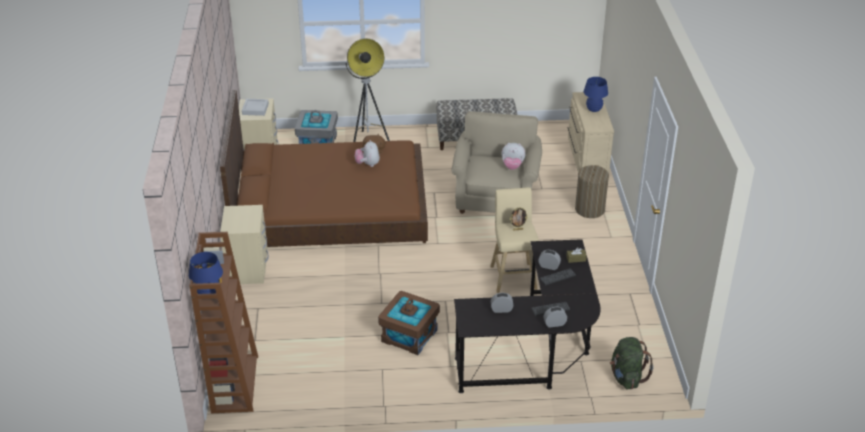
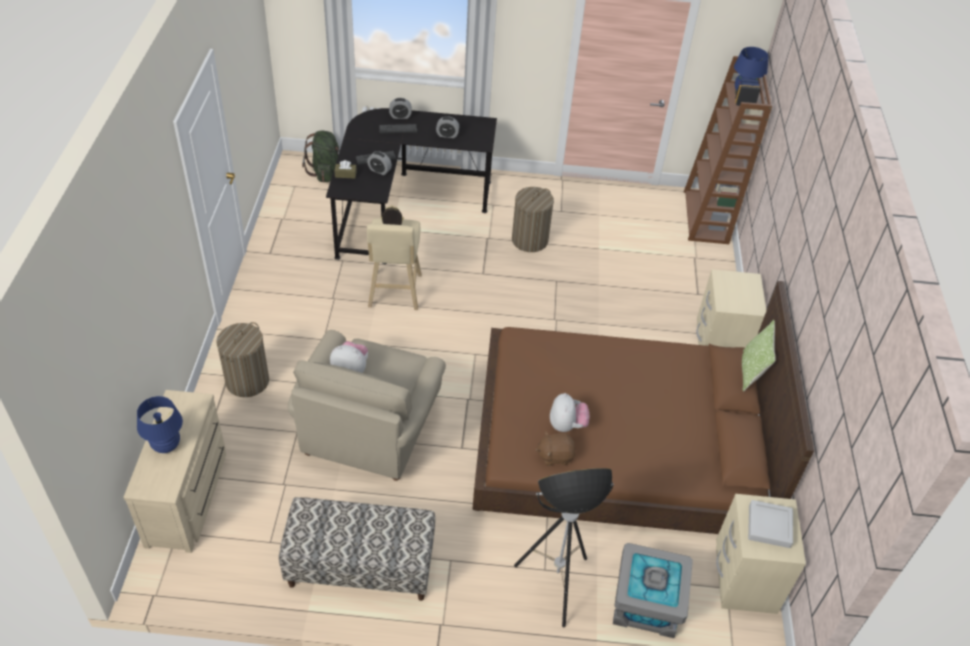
camera: 175 degrees left, 10 degrees up
(242, 187) = (751, 372): none -> pillow
(409, 335) = (529, 240): brown storage box -> laundry basket

